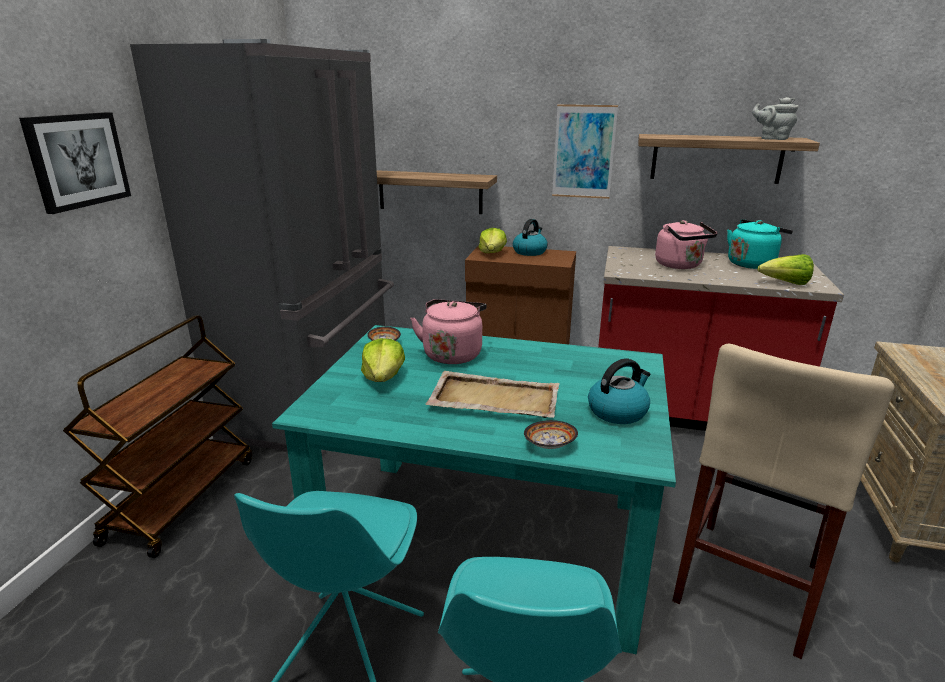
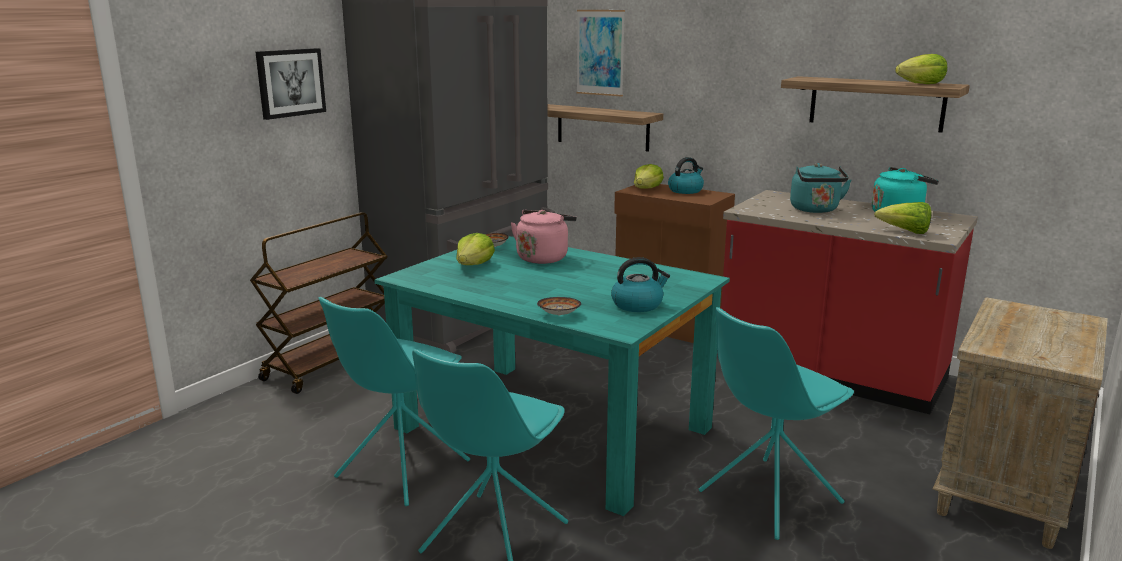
camera: 20 degrees right, 5 degrees down
(493, 398) = (546, 286): beige tray -> none
(583, 152) = (744, 93): picture -> picture (600, 52)
(680, 266) = (815, 210): pink kettle -> turquoise kettle
(748, 582) = (767, 498): beige stool -> turquoise chair
(772, 139) = (921, 84): grey teapot -> lettuce

